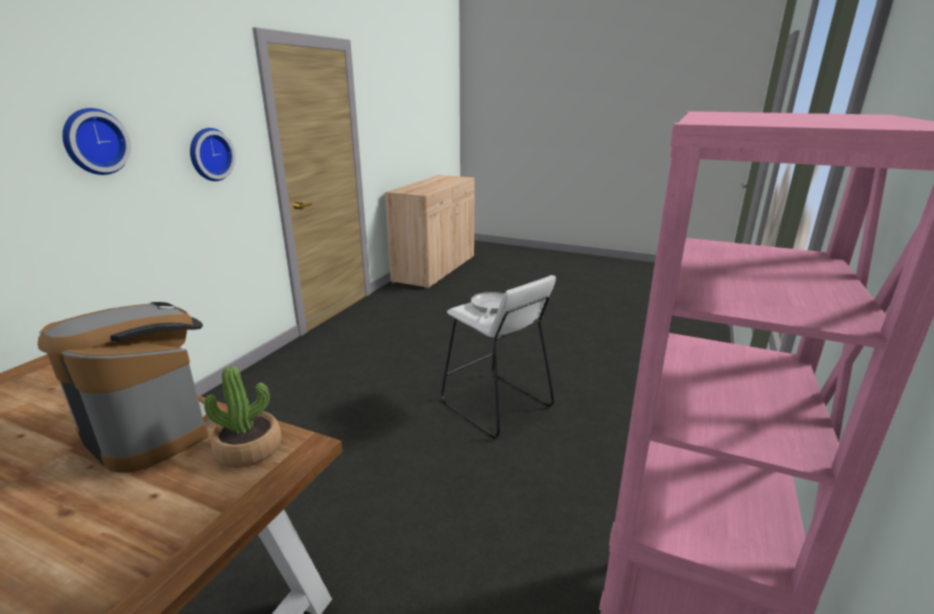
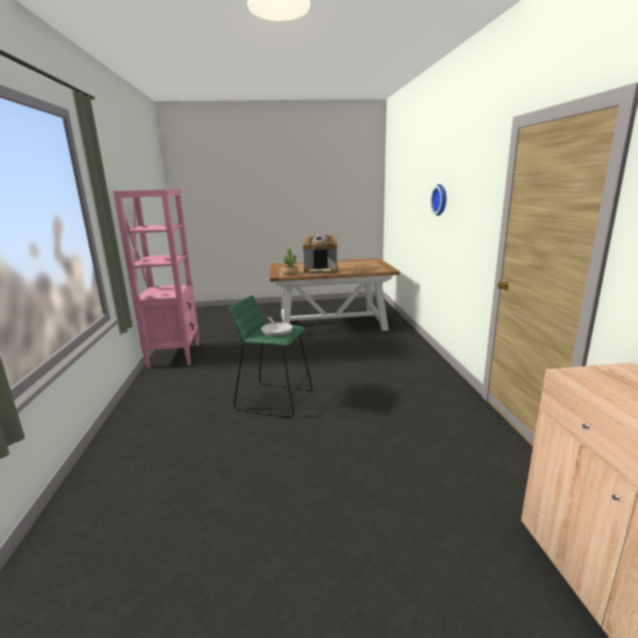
camera: 150 degrees right, 5 degrees down
(209, 154) = (469, 218): wall clock -> none
(495, 404) = (275, 399): white stool -> green stool

